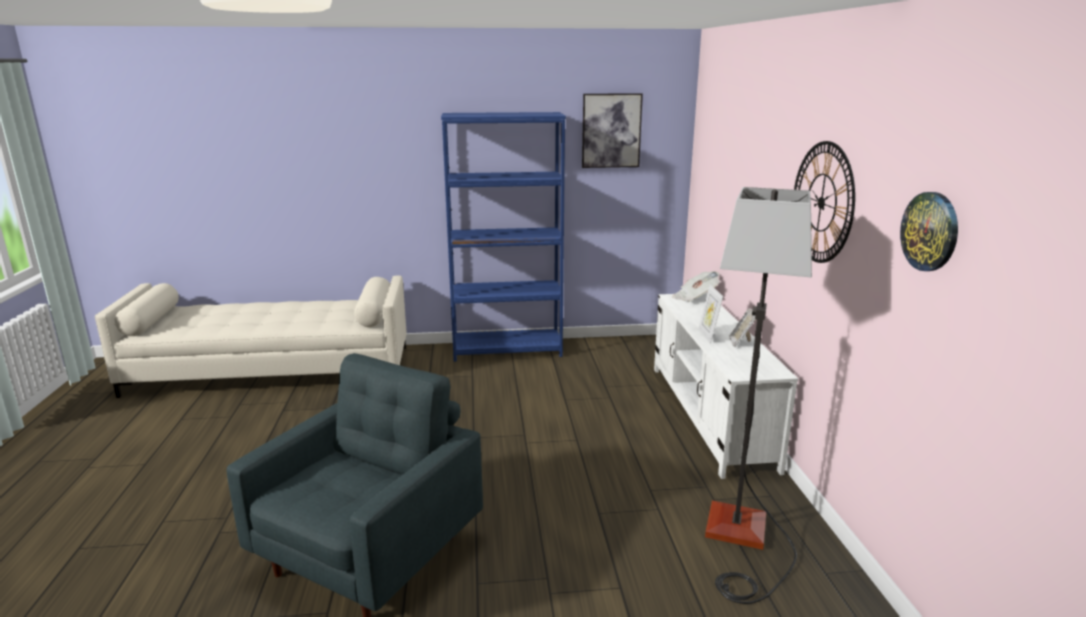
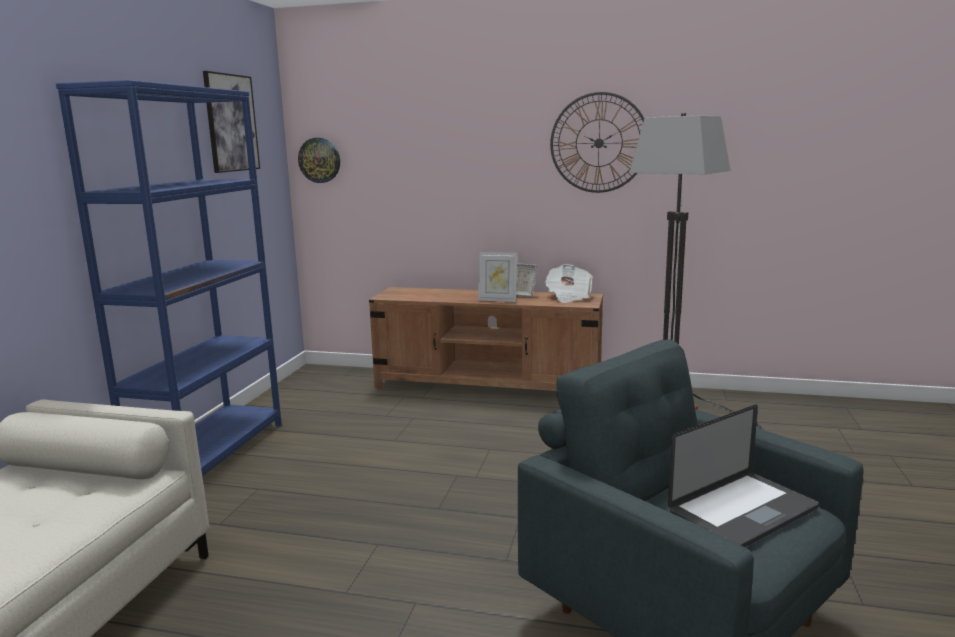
camera: 70 degrees left, 5 degrees down
(340, 494) = (743, 511): none -> laptop
(695, 297) = (398, 291): newspaper -> newspaper (568, 297)
(709, 415) = (488, 386): white tv stand -> brown tv stand
(930, 231) = (743, 131): wall clock -> wall clock (319, 160)

